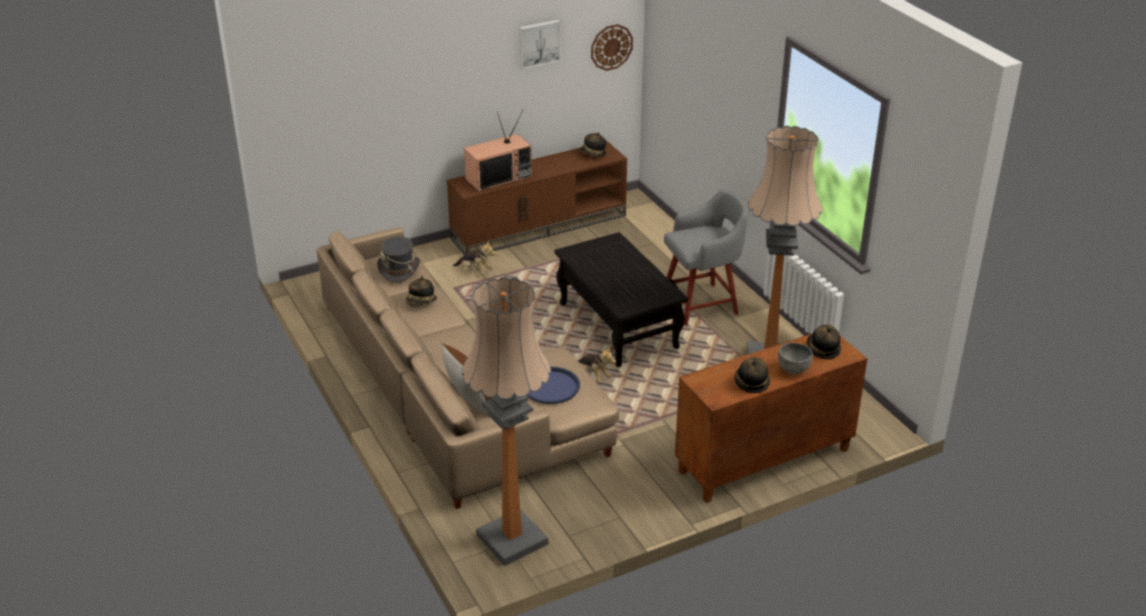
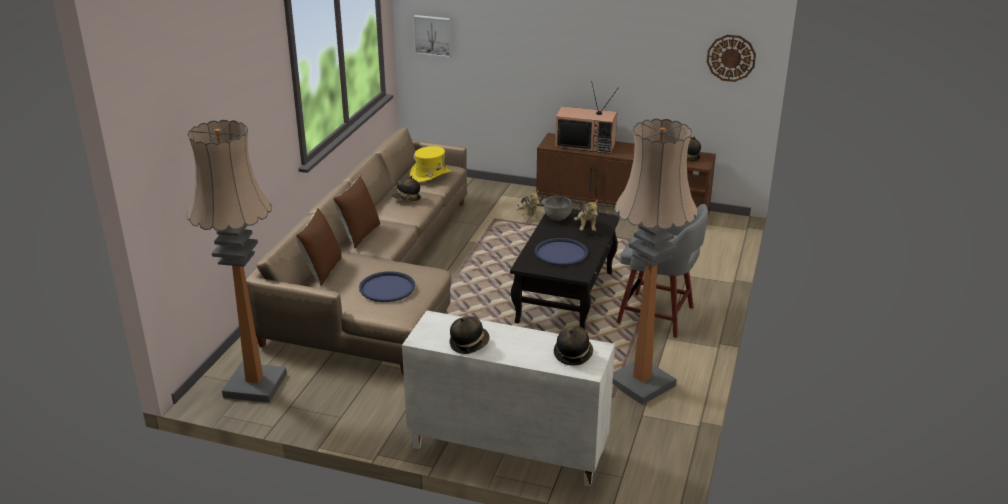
camera: 45 degrees right, 5 degrees down
(399, 269) = (430, 175): grey hat -> yellow hat
(440, 356) = (359, 234): none -> brown pillow
(538, 43) = (652, 30): picture -> picture (433, 35)
(592, 376) = (487, 319): plush toy -> plush toy (586, 227)
(630, 284) = (561, 253): none -> blue tray
(763, 462) = (506, 449): brown cabinet -> white cabinet
(793, 370) = (519, 354): grey bowl -> grey bowl (557, 218)

